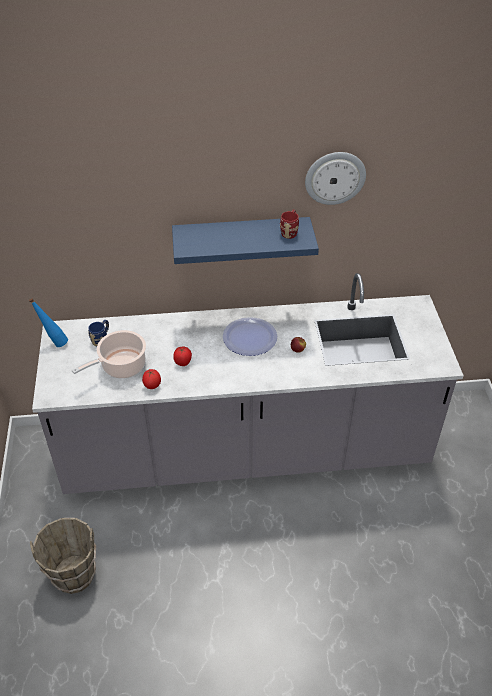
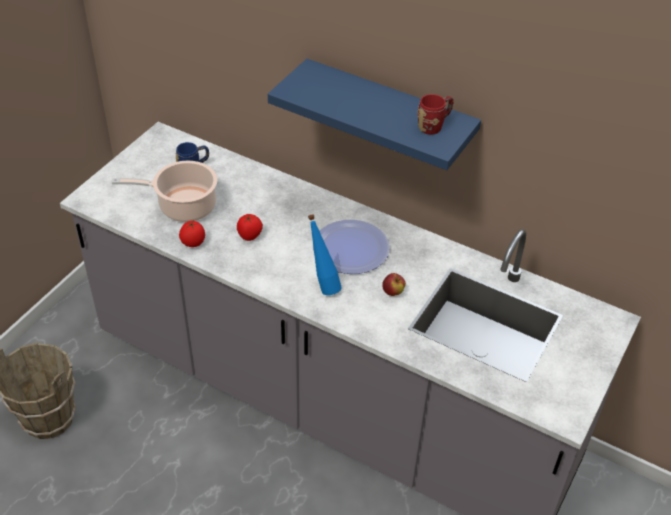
camera: 35 degrees right, 0 degrees up
(54, 343) = (146, 148): blue bottle -> blue bottle (323, 285)
(335, 177) = (522, 74): wall clock -> none

